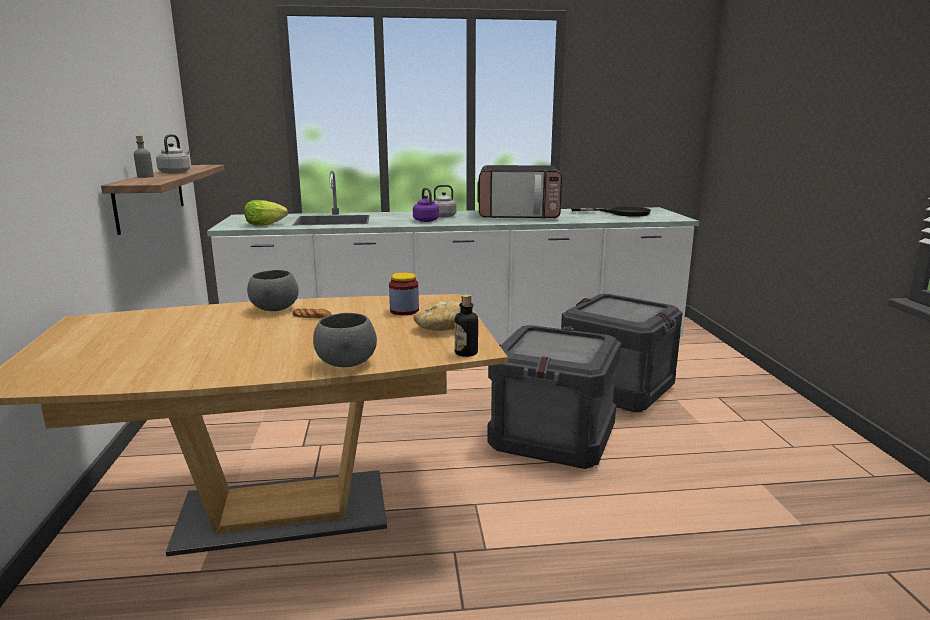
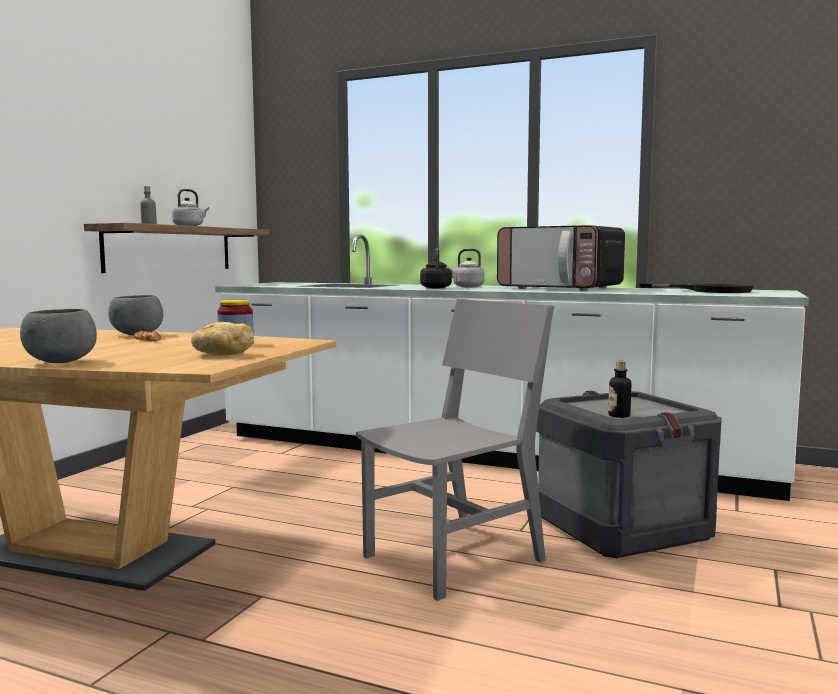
camera: 30 degrees right, 10 degrees down
(264, 225) = (274, 285): lettuce -> none
(425, 220) = (436, 287): purple kettle -> black kettle
(466, 353) = (181, 368): bottle -> bottle (619, 415)
(554, 437) = (454, 558): crate -> grey chair

